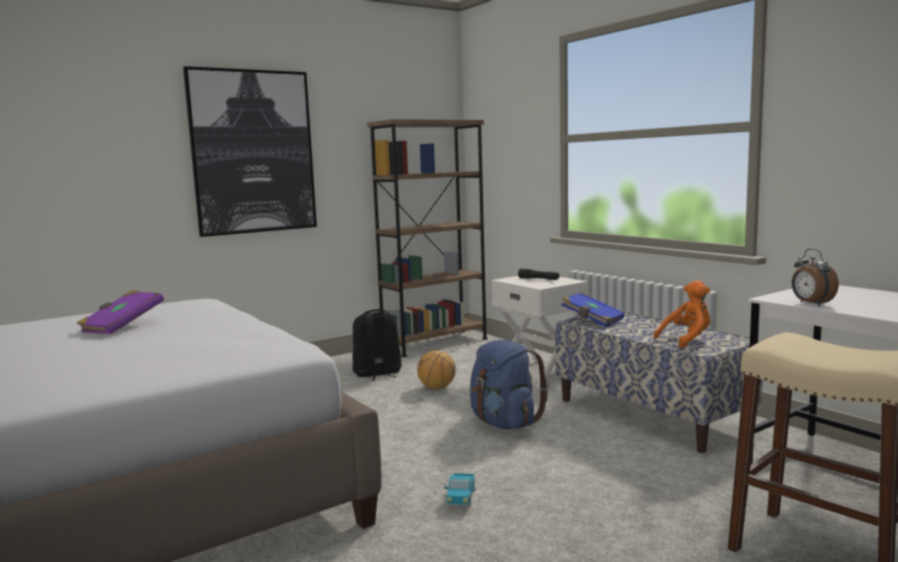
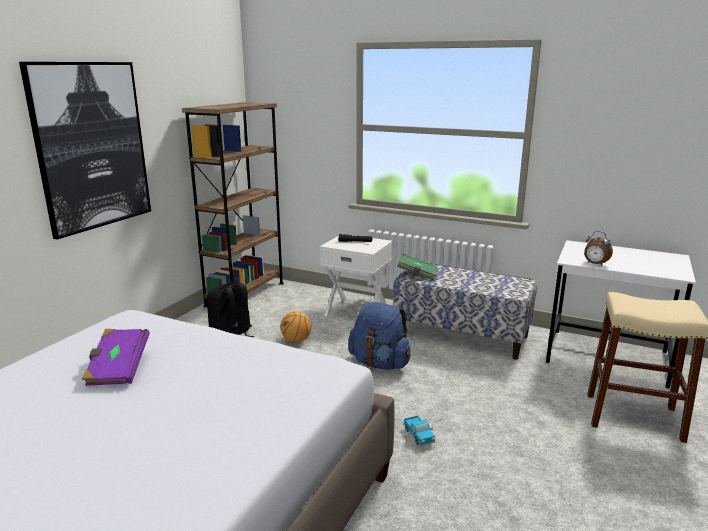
camera: 30 degrees left, 10 degrees up
(592, 320) = (417, 275): blue book -> green book
(687, 340) = (497, 286): orange plush toy -> none

